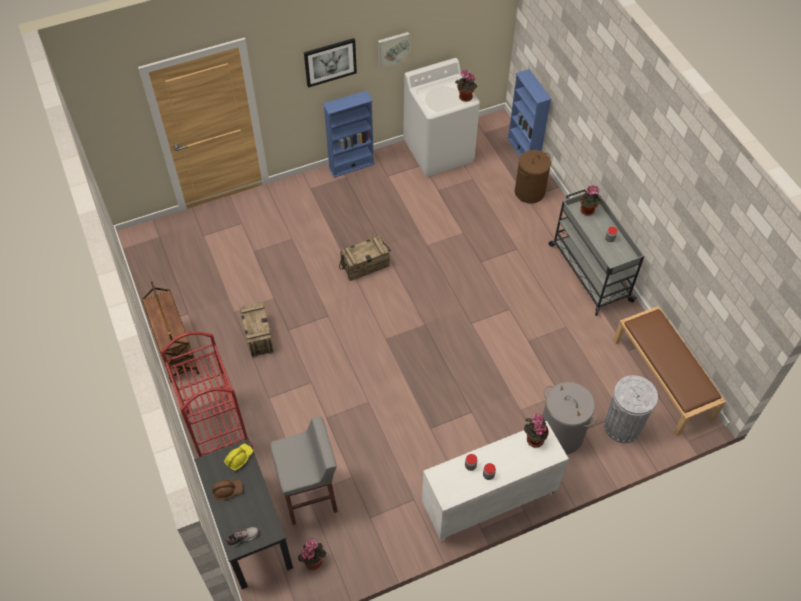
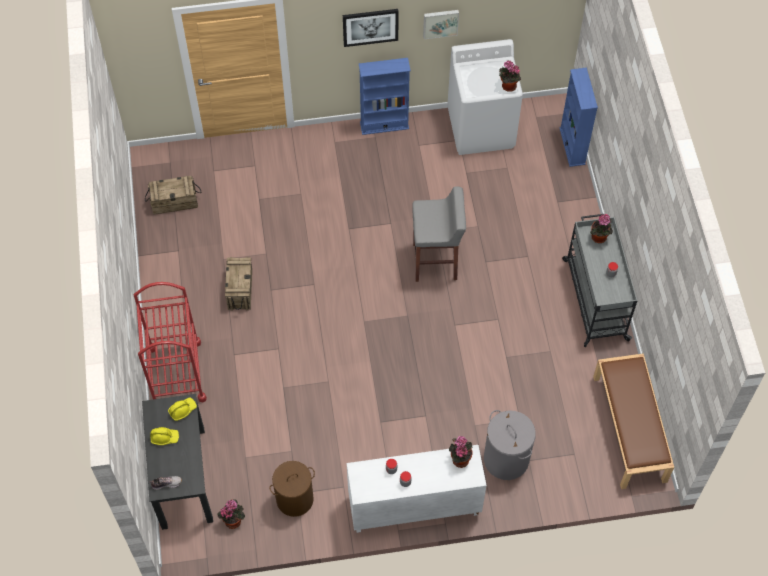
camera: 15 degrees right, 5 degrees up
(175, 351) = (157, 286): brown cart -> none
(227, 490) = (164, 437): brown hard hat -> yellow hard hat
(310, 496) = (247, 459): grey stool -> grey stool (436, 262)
(365, 265) = (366, 239): crate -> crate (174, 202)
(529, 192) = (562, 196): brown laundry basket -> brown laundry basket (294, 499)
(622, 426) = (570, 466): grey trash can -> none

